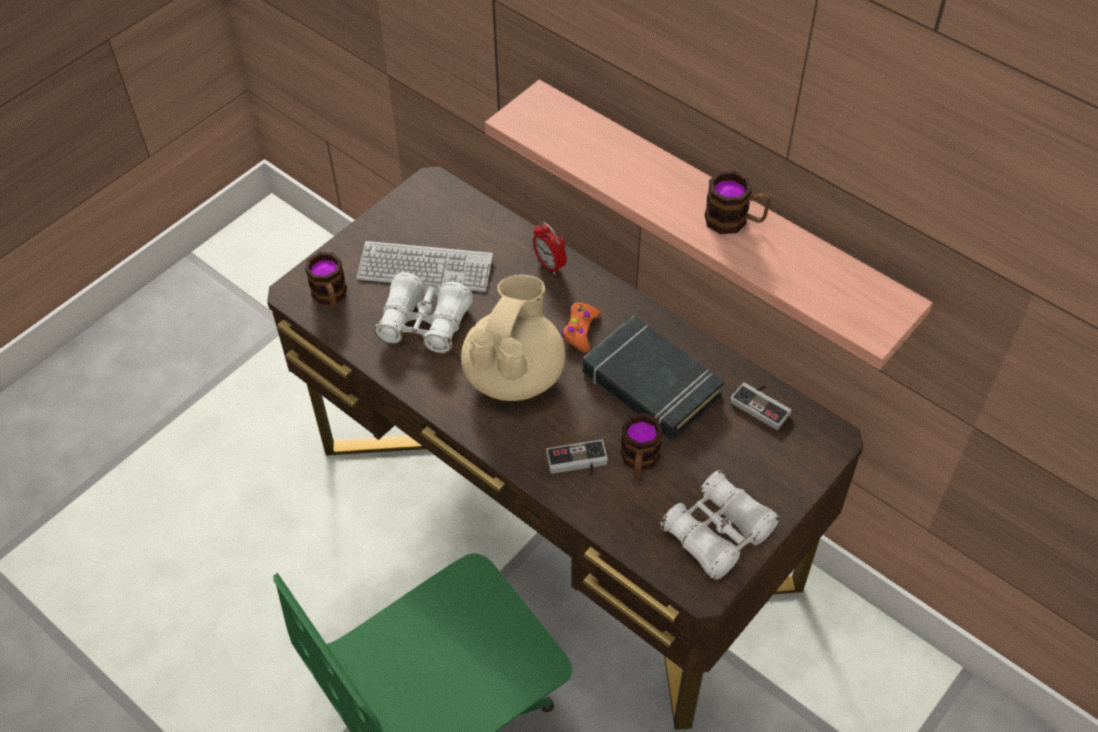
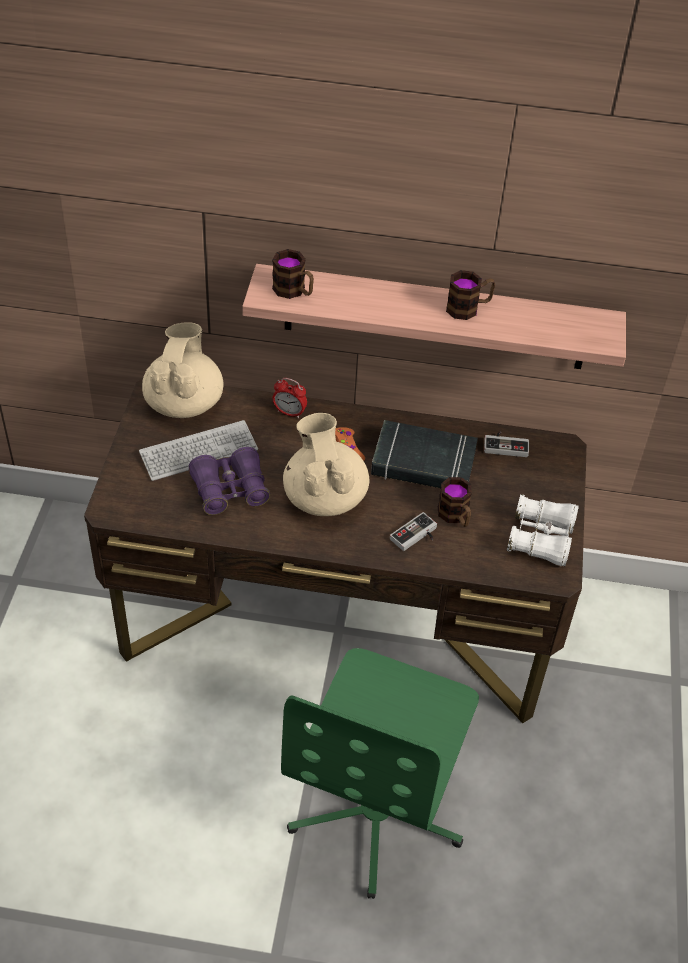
camera: 35 degrees left, 5 degrees down
(331, 297) = (141, 502): mug -> mug (294, 291)
(424, 323) = (230, 490): white binoculars -> purple binoculars
(451, 209) = (184, 402): none -> beige teapot

